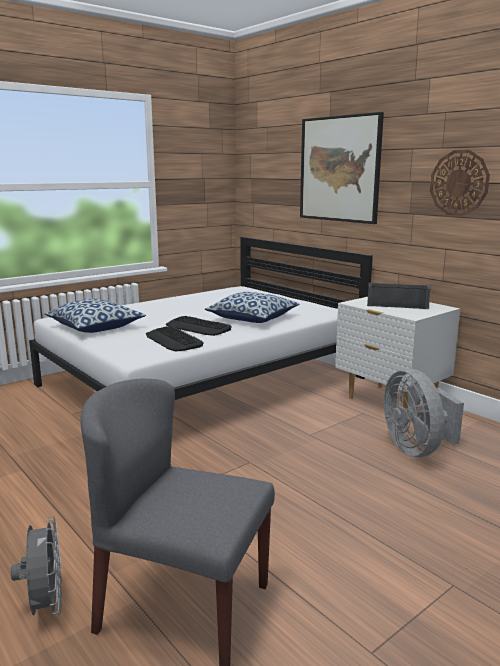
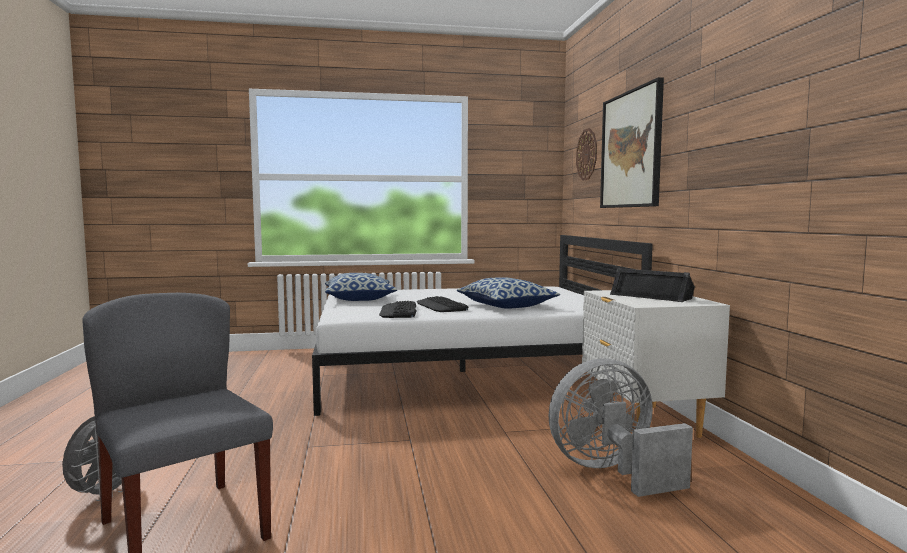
camera: 30 degrees right, 10 degrees down
(416, 449) = (611, 471): grey fan -> grey fan turned 60 degrees clockwise
(459, 183) = (727, 143): wall clock -> wall clock (587, 154)

